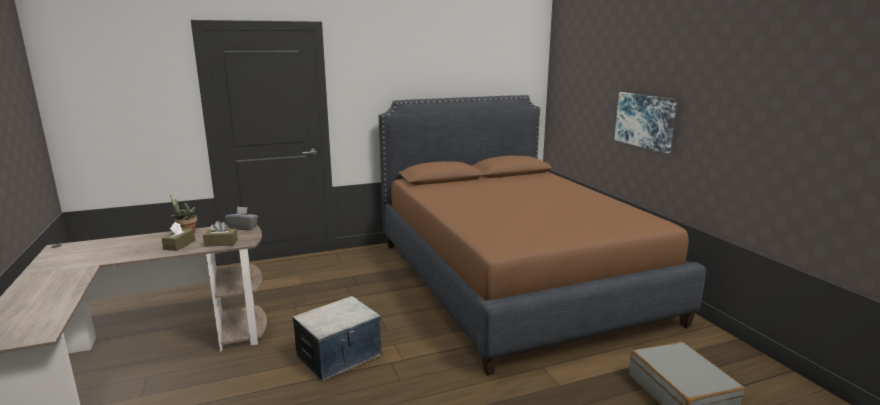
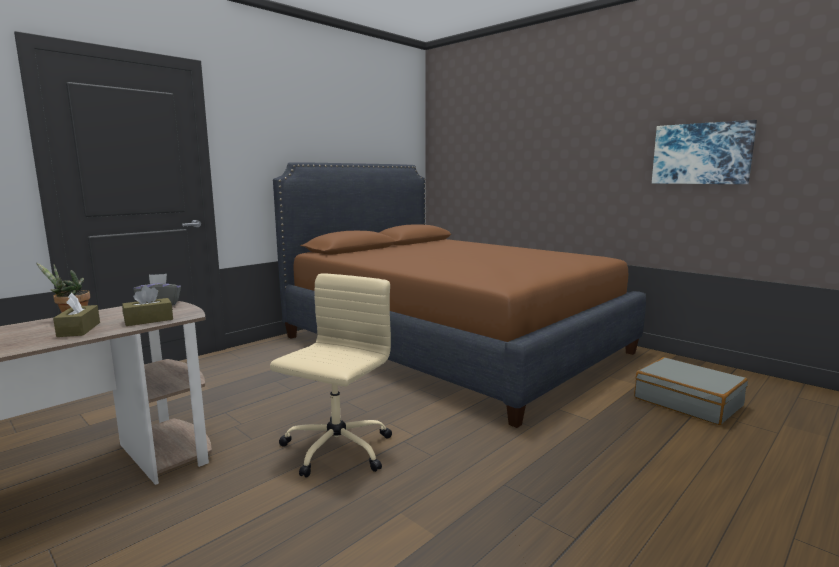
camera: 25 degrees left, 5 degrees down
(339, 356) = (335, 450): storage box -> beige office chair
(645, 121) = (553, 173): picture -> picture (701, 154)

